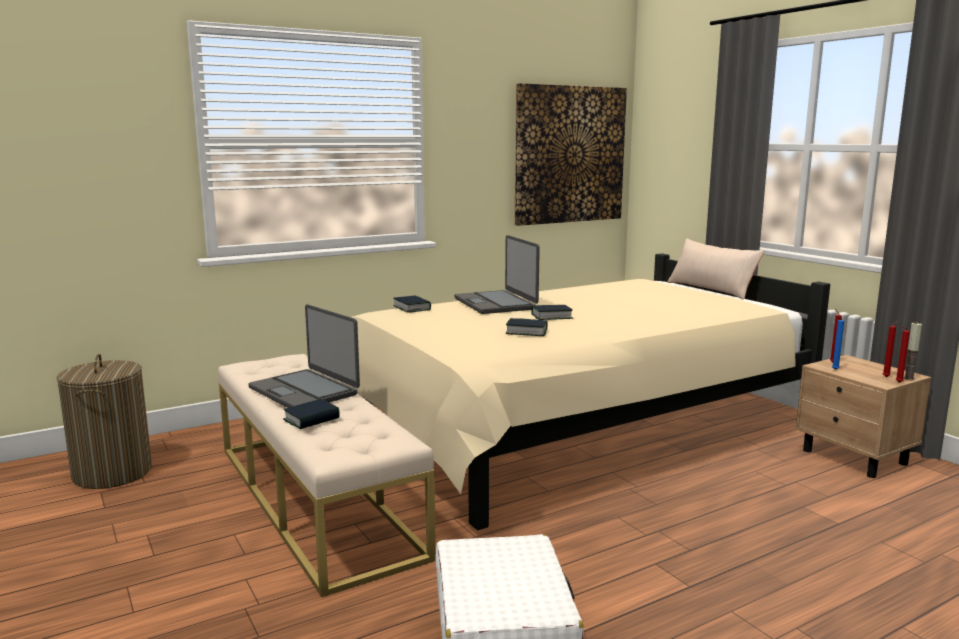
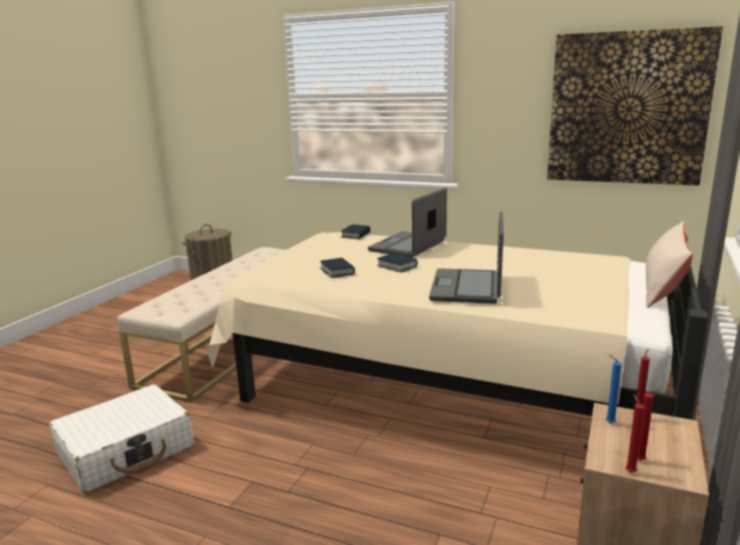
camera: 55 degrees right, 5 degrees up
(305, 391) = (236, 273): laptop -> laptop (467, 287)
(311, 419) = (191, 288): book -> none
(909, 378) = (663, 478): candle -> none

